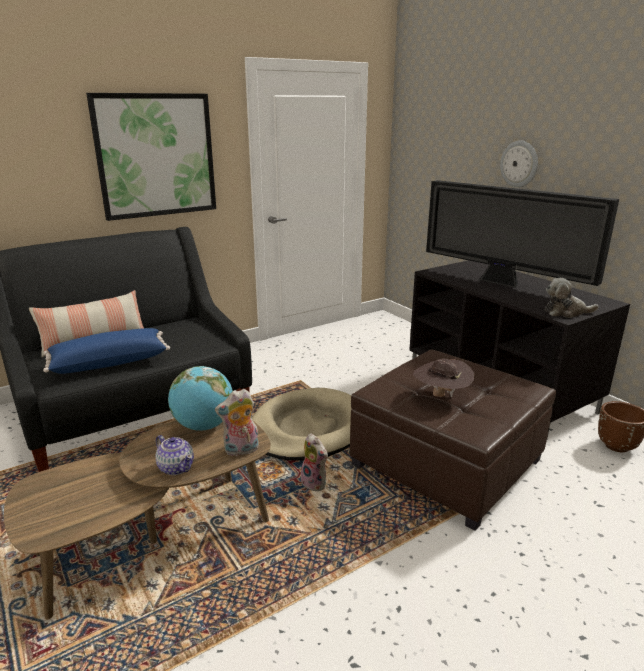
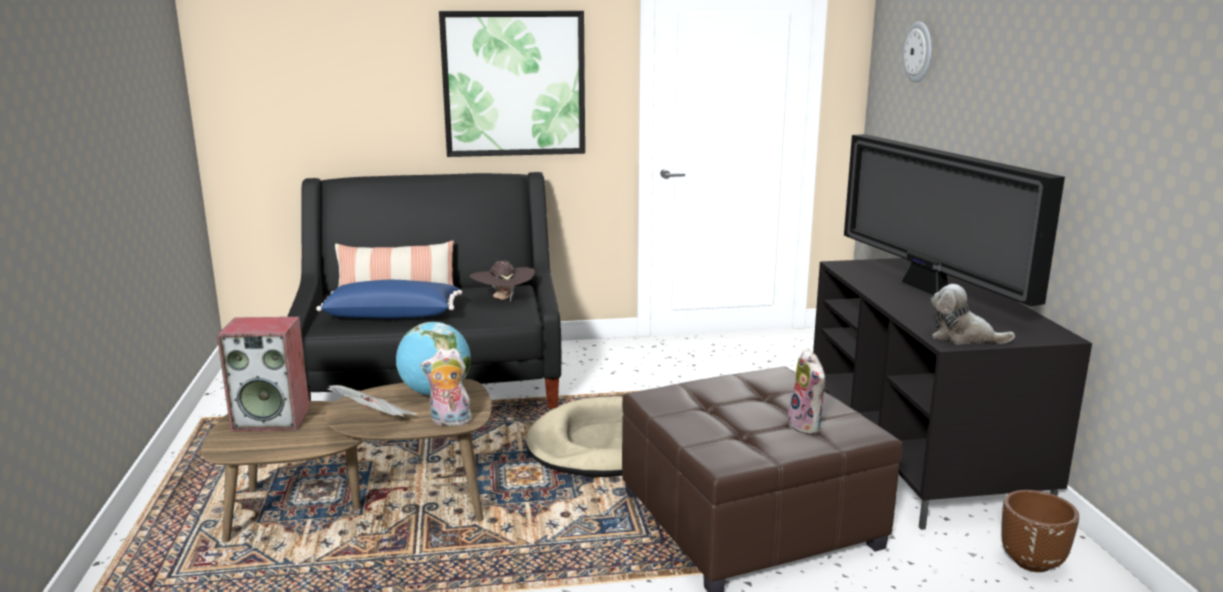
camera: 25 degrees right, 5 degrees down
(62, 488) = (272, 419): none -> speaker
(176, 467) = (375, 422): teapot -> newspaper
(315, 483) = (565, 500): plush toy -> plush toy (807, 426)
(441, 396) = (728, 416): brown hat -> brown hat (503, 299)
(519, 164) = (990, 117): wall clock -> wall clock (919, 52)

